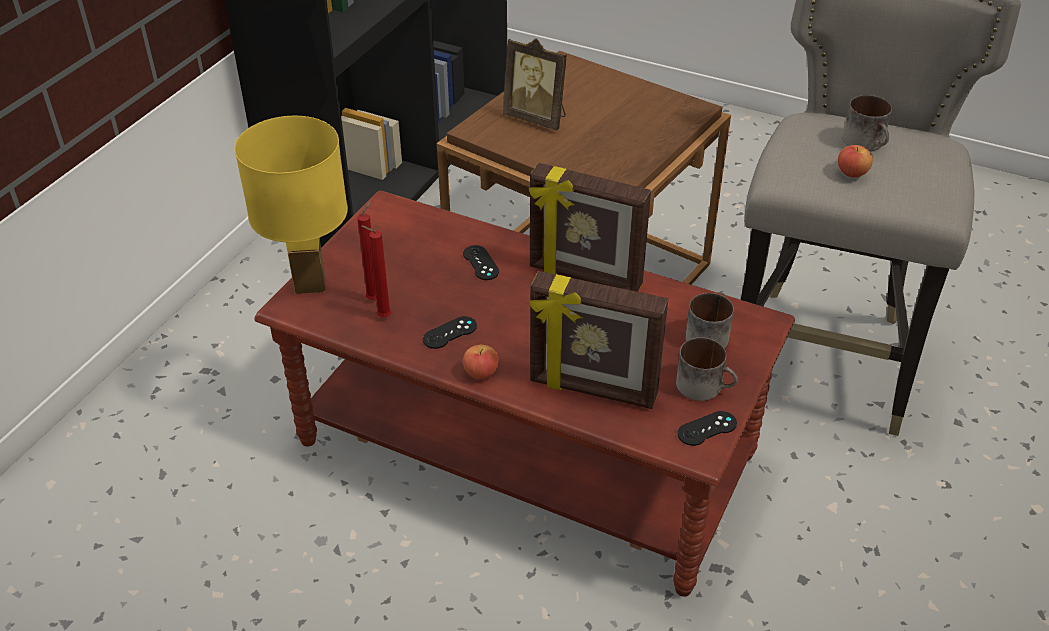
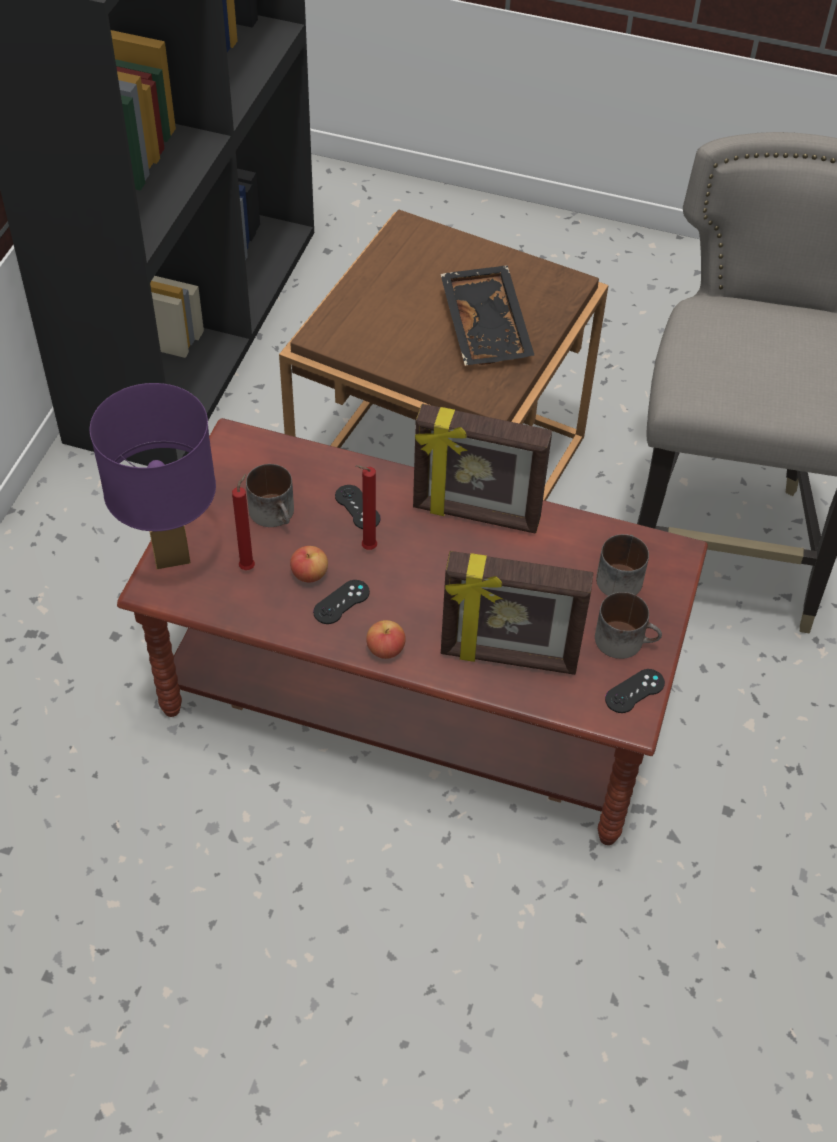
camera: 10 degrees left, 10 degrees up
(309, 286) = (171, 558): yellow table lamp -> purple table lamp
(381, 317) = (262, 590): red candle -> red candle (366, 548)
(537, 118) = (391, 312): picture frame -> none
(618, 134) = (488, 327): none -> black tray
(852, 173) = (760, 380): apple -> apple (309, 574)
(867, 143) = (773, 338): mug -> mug (276, 514)

